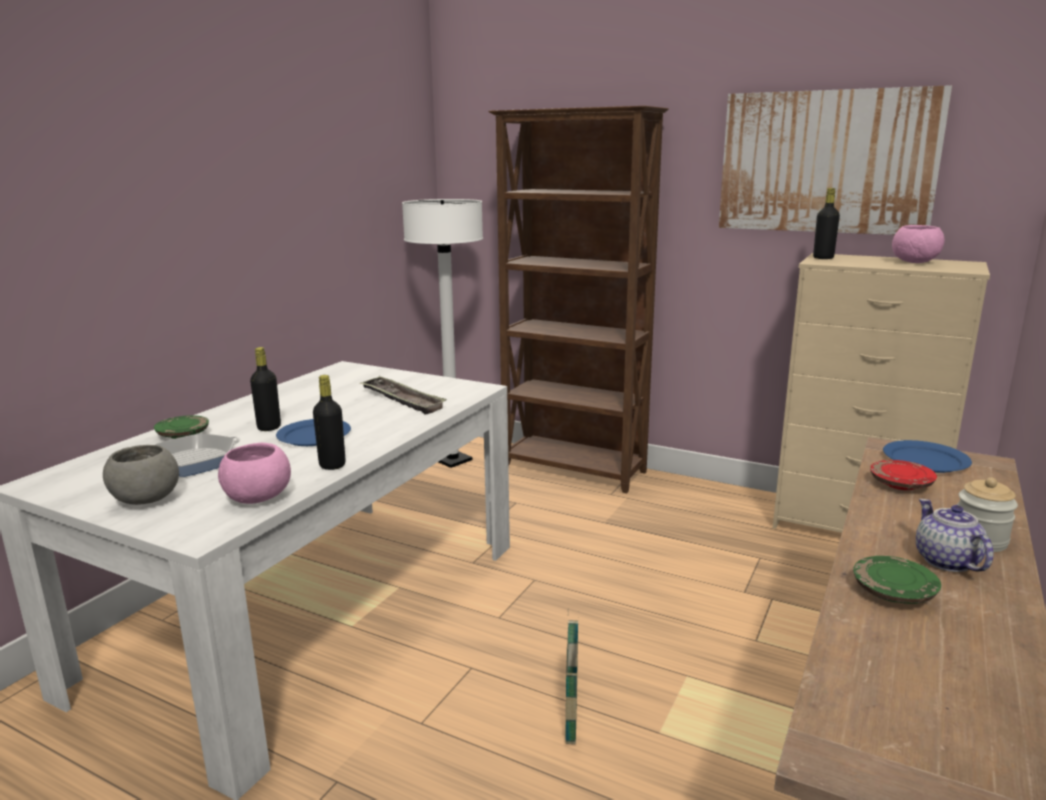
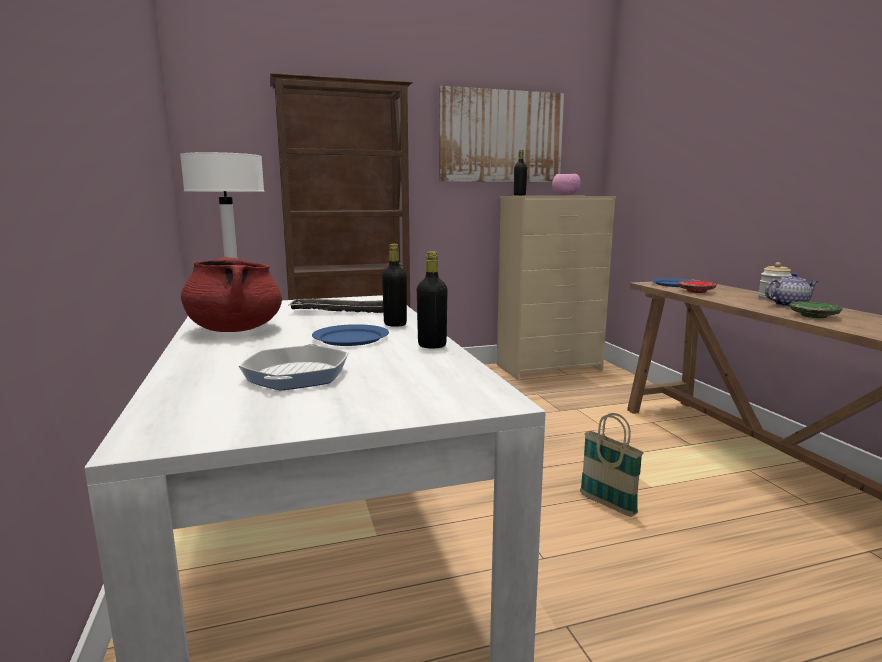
camera: 45 degrees left, 5 degrees down
(145, 500) = (354, 404): grey bowl -> none
(183, 435) = (208, 366): green plate -> none
(258, 498) = (452, 373): pink bowl -> none
(269, 427) = (287, 343): black bottle -> black bottle (395, 324)
(285, 400) = (235, 329): none -> red cooking pot
(945, 561) = (788, 305): teapot -> teapot turned 135 degrees clockwise

